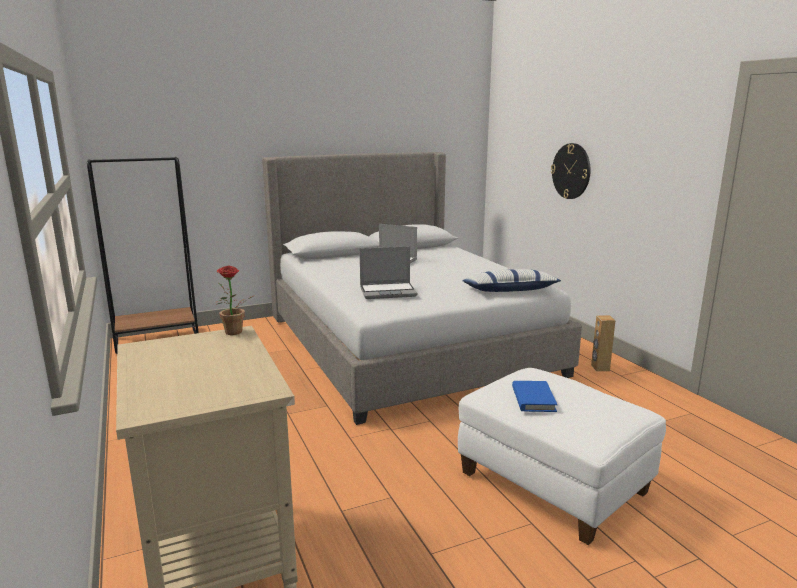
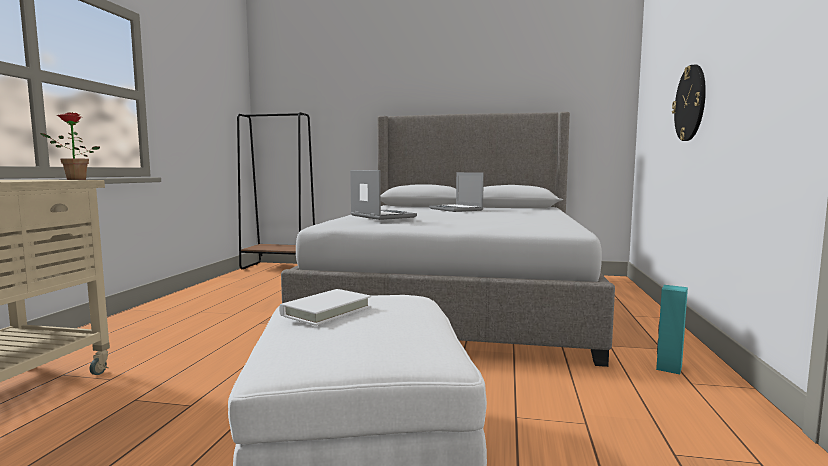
camera: 35 degrees right, 10 degrees down
(388, 292) = (381, 216): laptop -> laptop turned 150 degrees counterclockwise
(509, 290) = (515, 227): pillow -> none
(533, 399) = (326, 311): blue book -> white book
(600, 368) = (668, 368): brown speaker -> turquoise speaker

